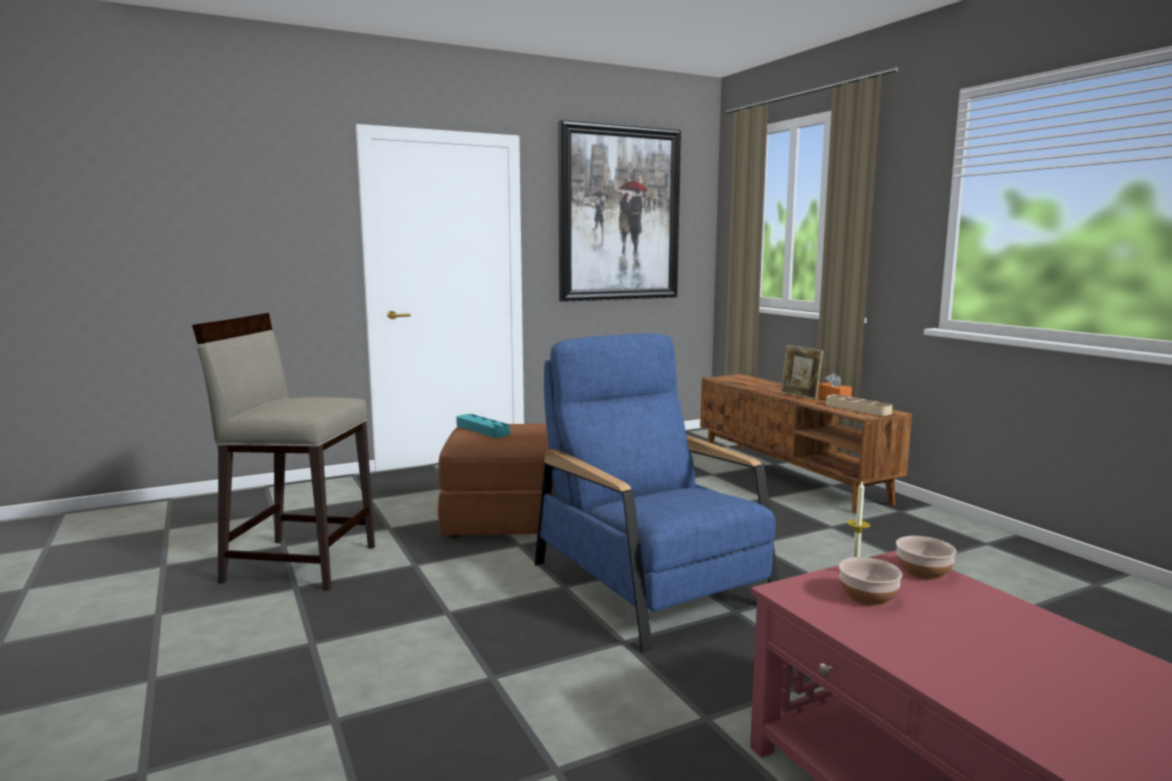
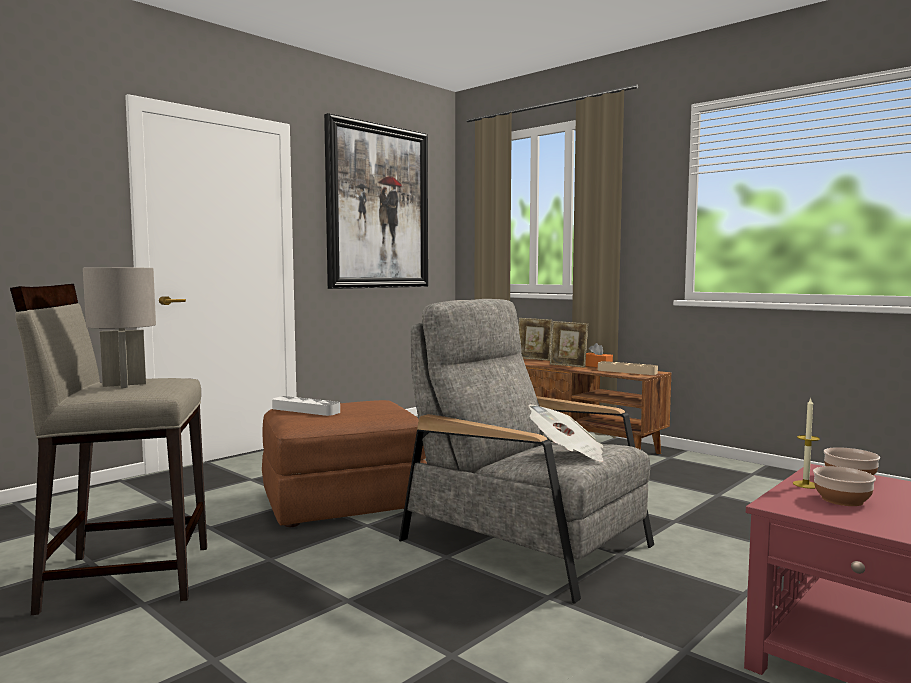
camera: 20 degrees left, 5 degrees down
(291, 404) = (125, 385): none -> grey table lamp
(482, 429) = (305, 410): turquoise tray -> grey tray
(651, 585) = (527, 543): blue armchair -> grey armchair
(673, 503) = (567, 454): none -> newspaper
(773, 384) = (534, 359): none -> picture frame

